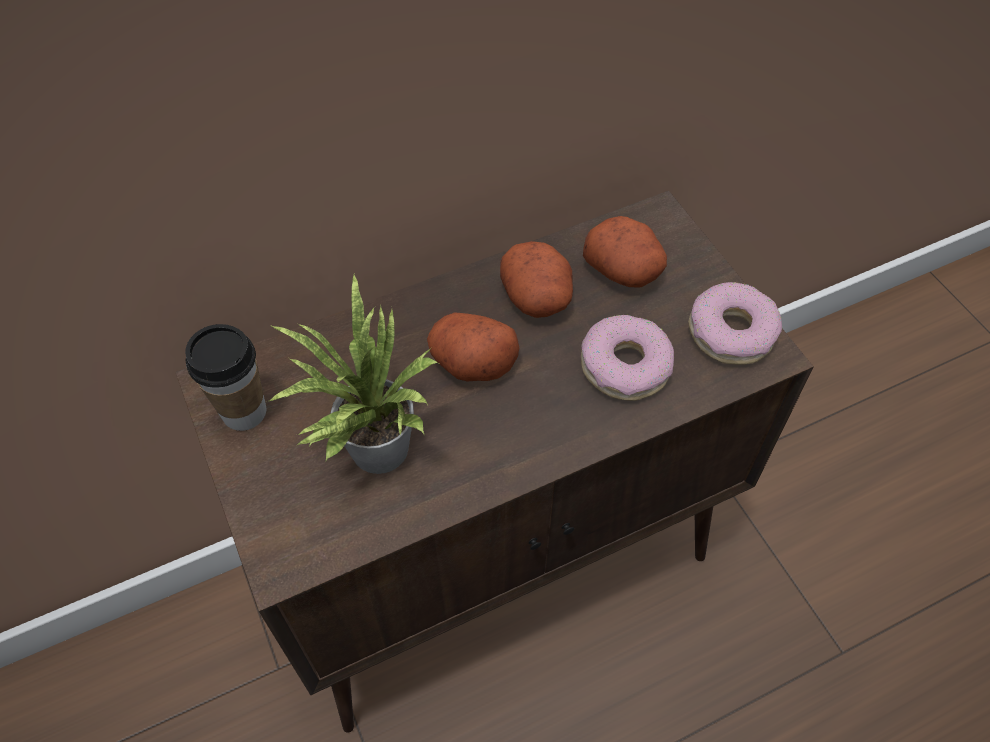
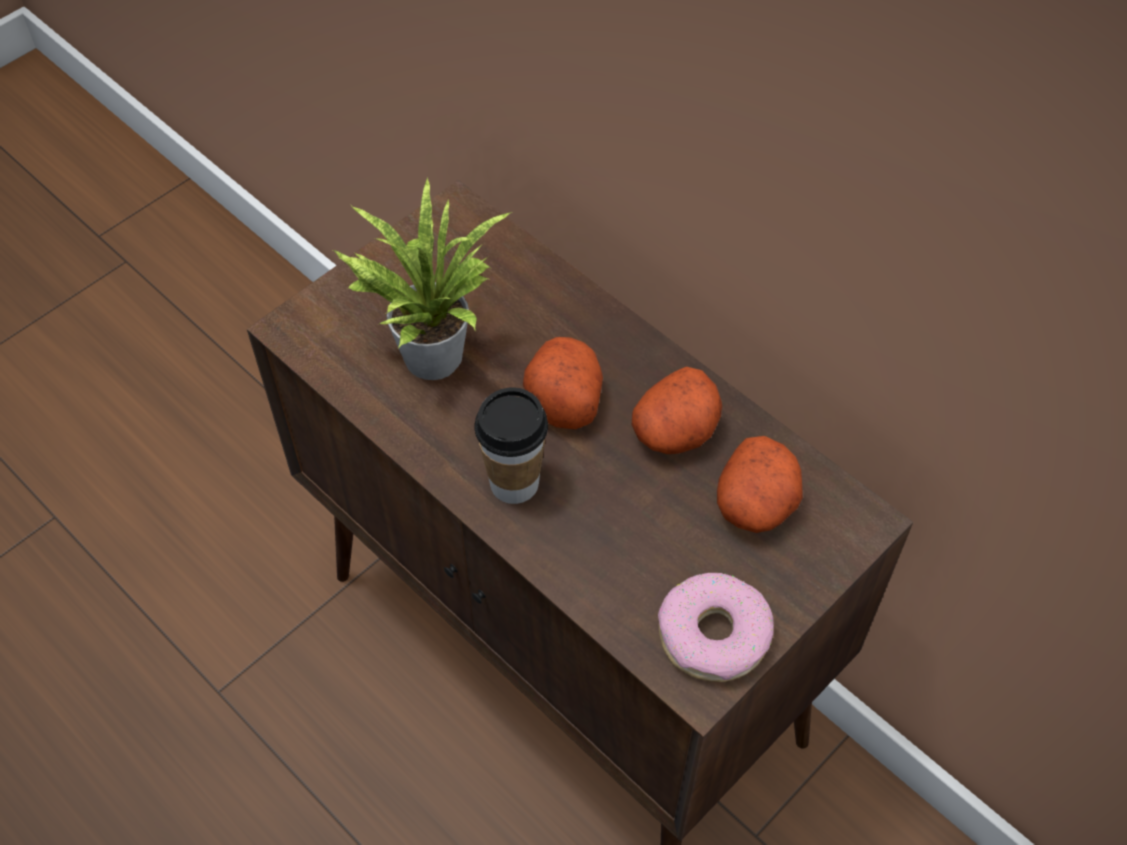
camera: 70 degrees right, 0 degrees up
(244, 412) = (434, 243): cup -> cup (514, 483)
(624, 366) = (617, 537): donut -> none

